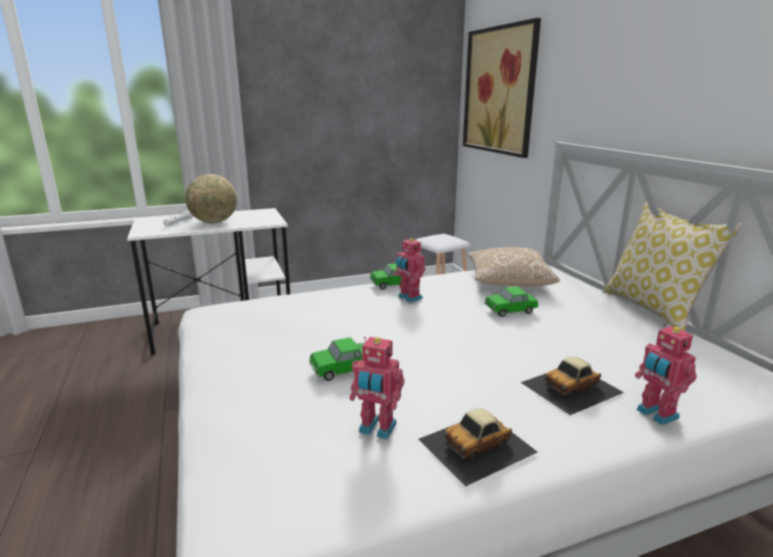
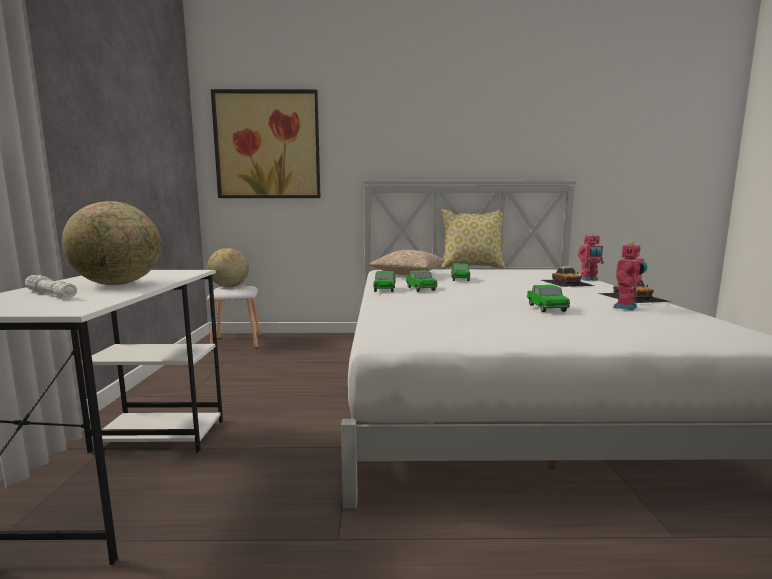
camera: 70 degrees left, 10 degrees down
(408, 298) = (421, 289): toy robot -> toy car
(442, 236) = (229, 286): none -> globe

